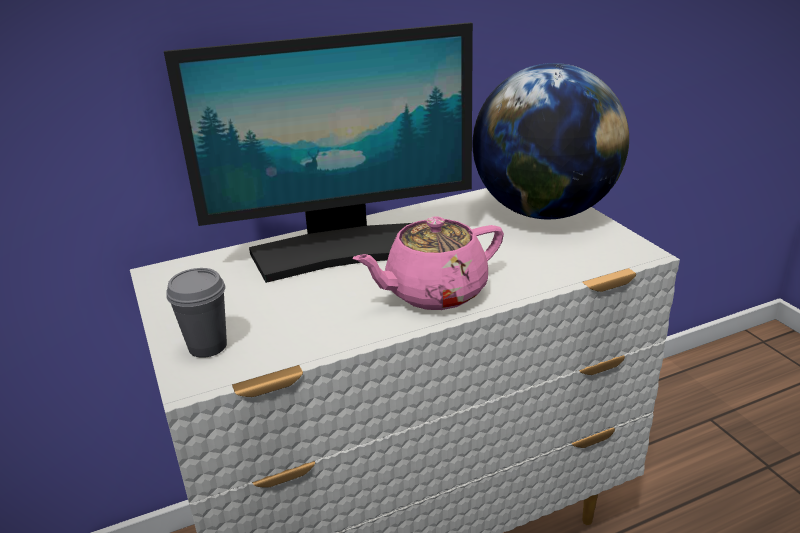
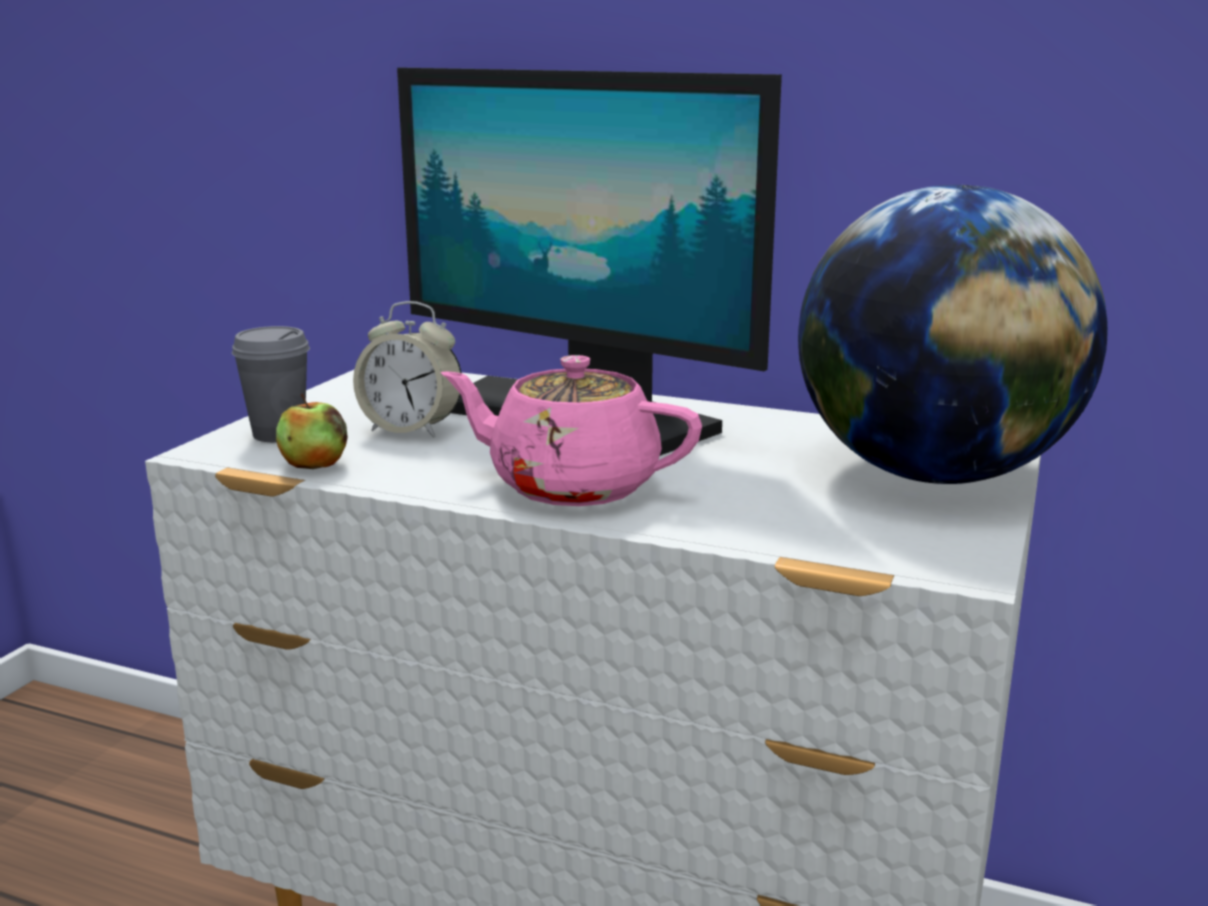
camera: 45 degrees right, 10 degrees down
(278, 302) = (411, 429): none -> alarm clock
(282, 353) = (314, 464): none -> apple

